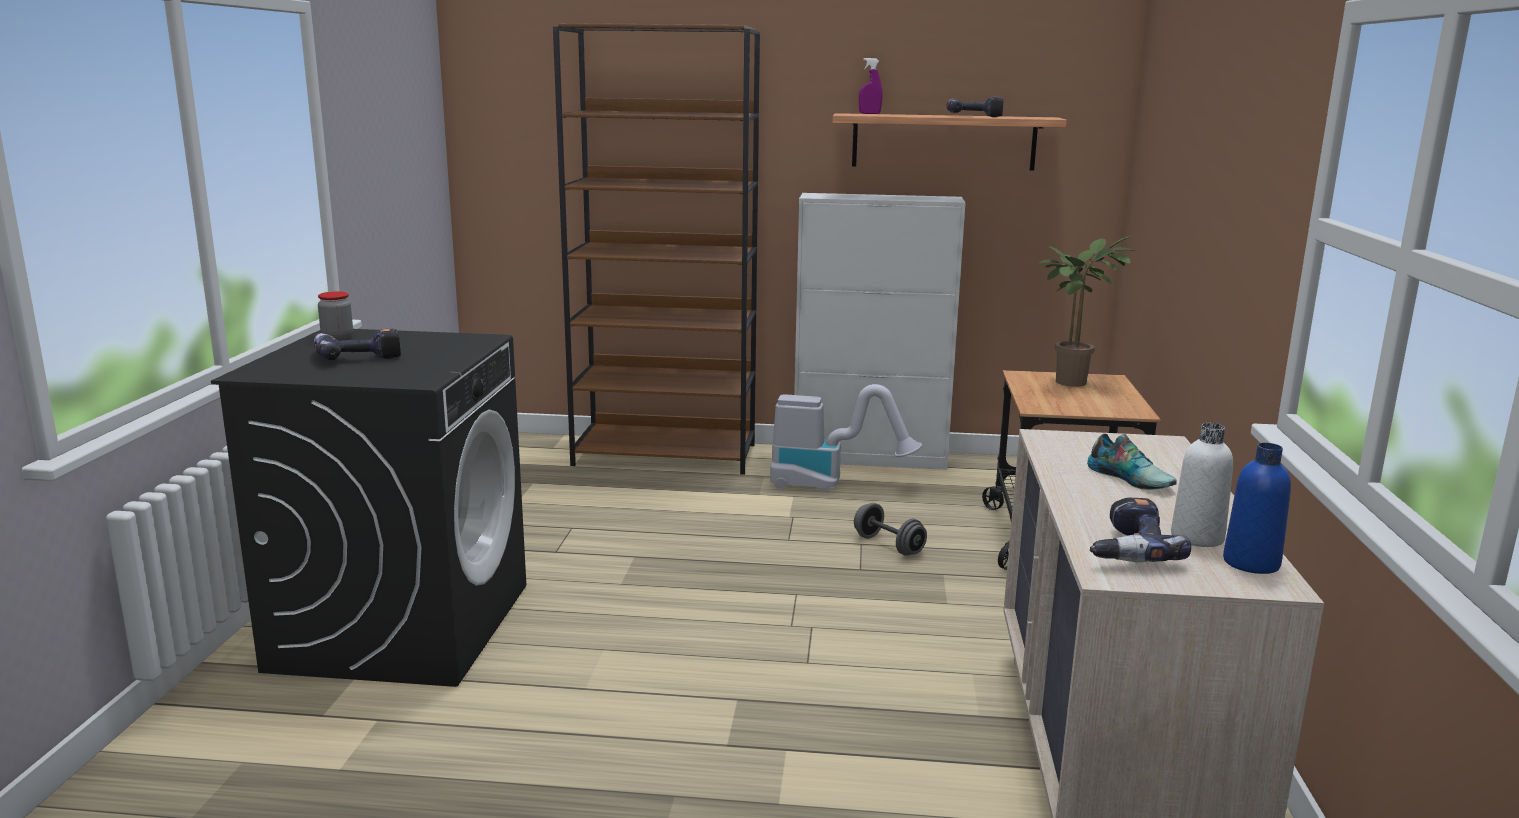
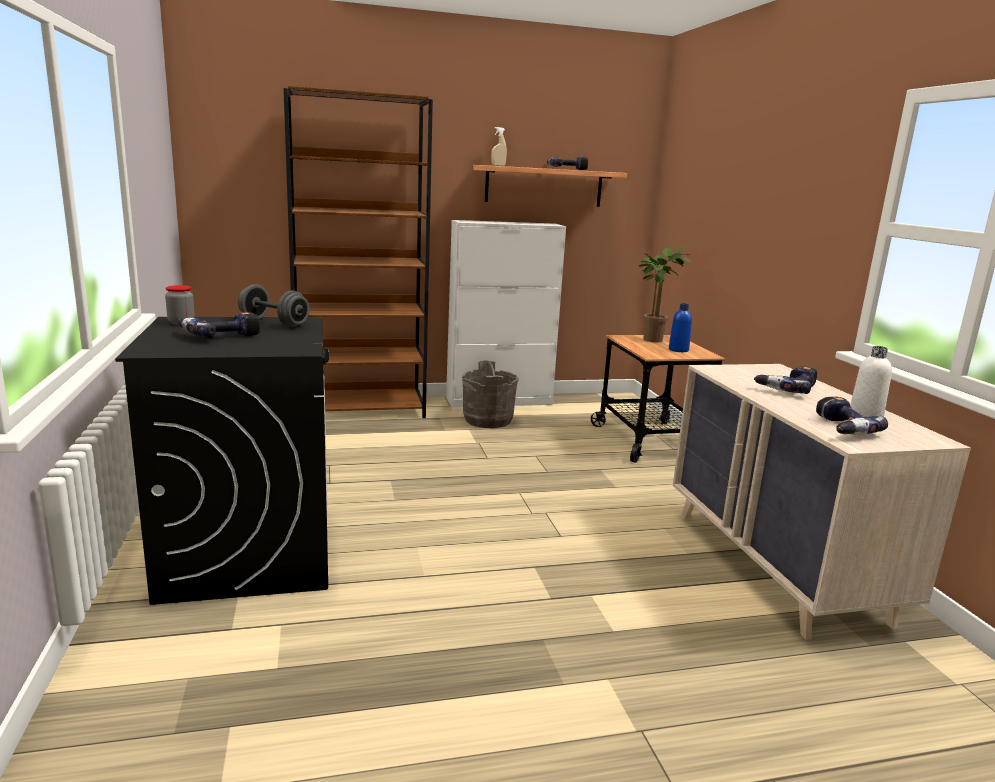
camera: 20 degrees left, 0 degrees up
(831, 485) = (488, 420): vacuum cleaner -> grey bucket
(869, 113) = (498, 165): purple spray bottle -> beige spray bottle
(888, 545) = (553, 455): grey dumbbell -> grey dumbbell (274, 323)
(1131, 478) = (786, 388): shoe -> power drill
(1251, 563) = (909, 430): blue bottle -> blue bottle (678, 350)

